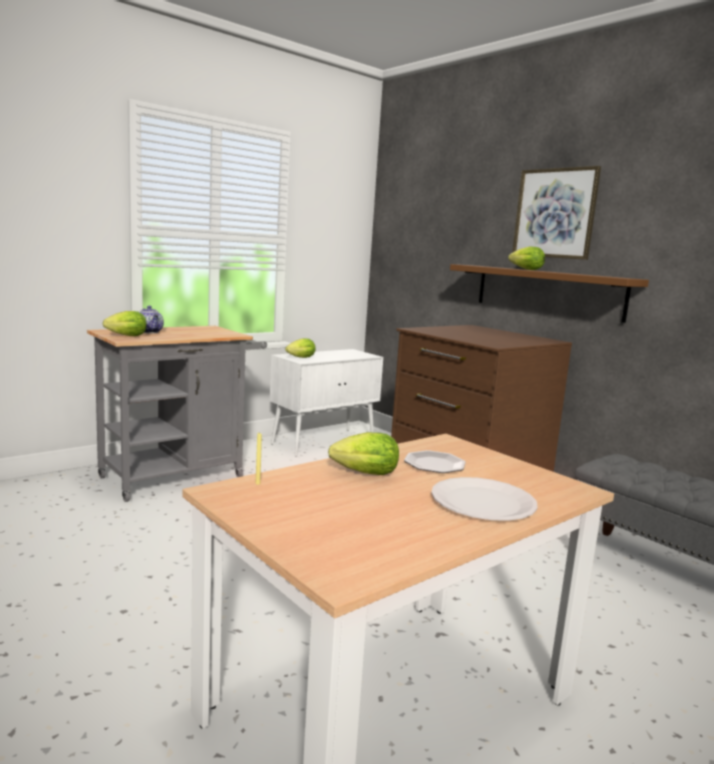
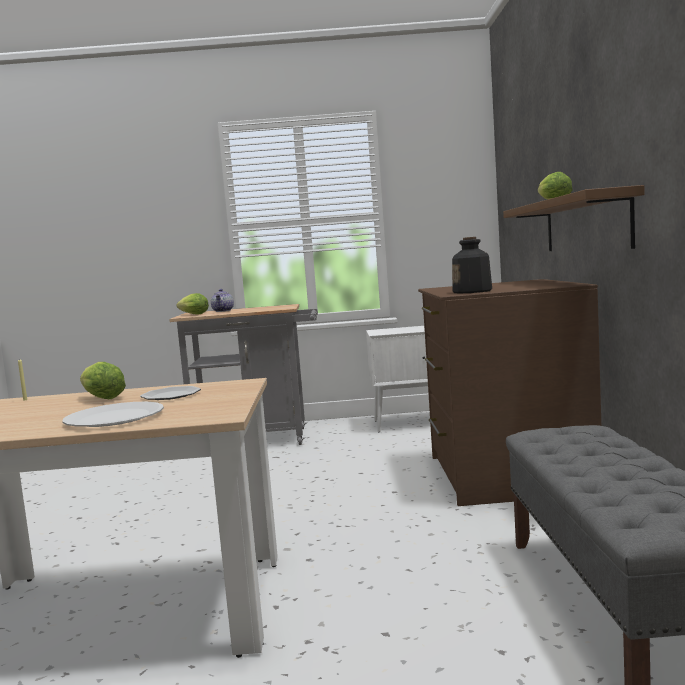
camera: 40 degrees right, 5 degrees down
(299, 358) = (384, 331): lettuce -> none
(496, 342) = (472, 291): none -> bottle
(555, 213) = (580, 125): picture -> none

